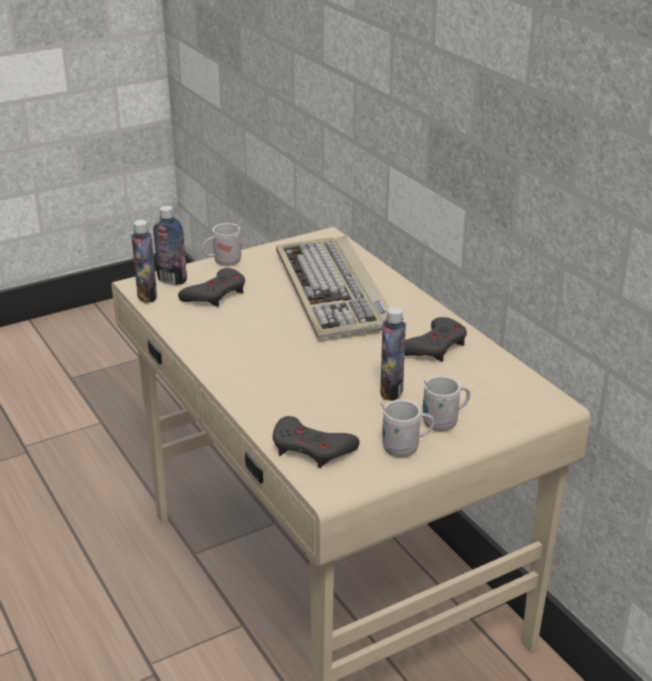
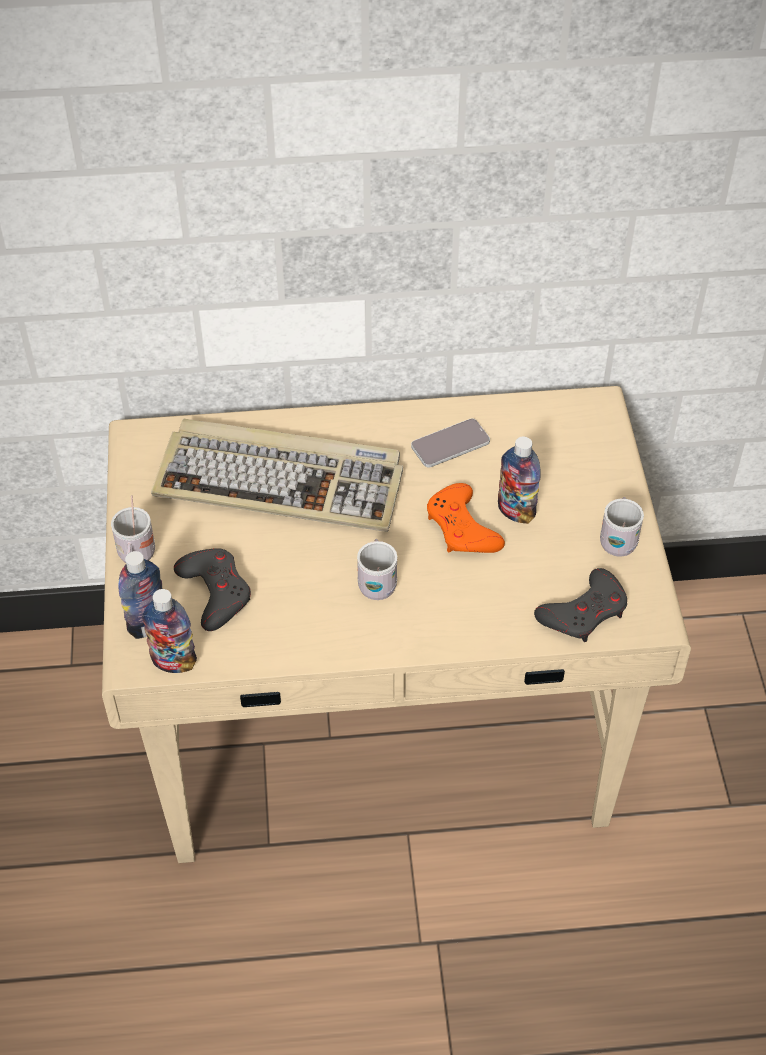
camera: 65 degrees left, 20 degrees up
(353, 371) = (462, 527): none -> orange game controller
(434, 346) = (450, 444): grey game controller -> phone
(444, 422) = (590, 494): white mug -> white mug (377, 582)

